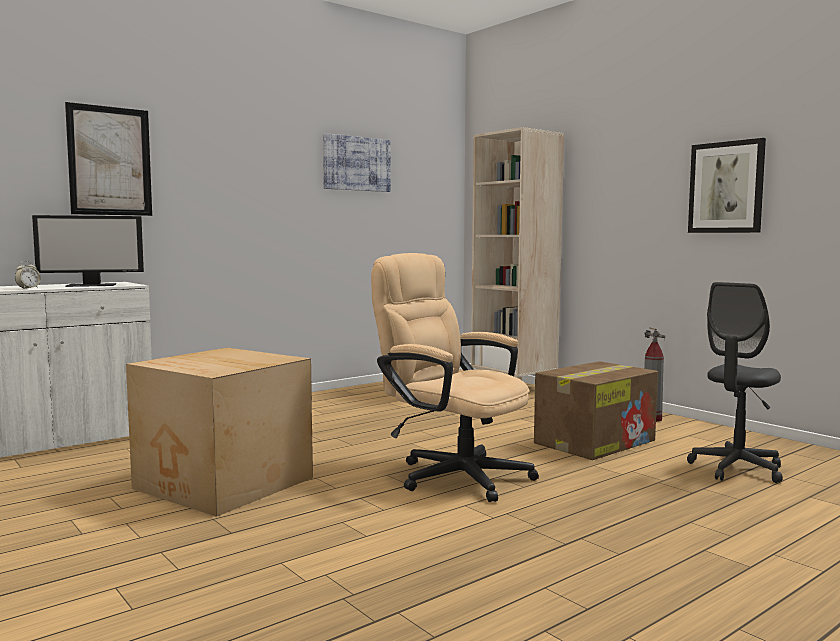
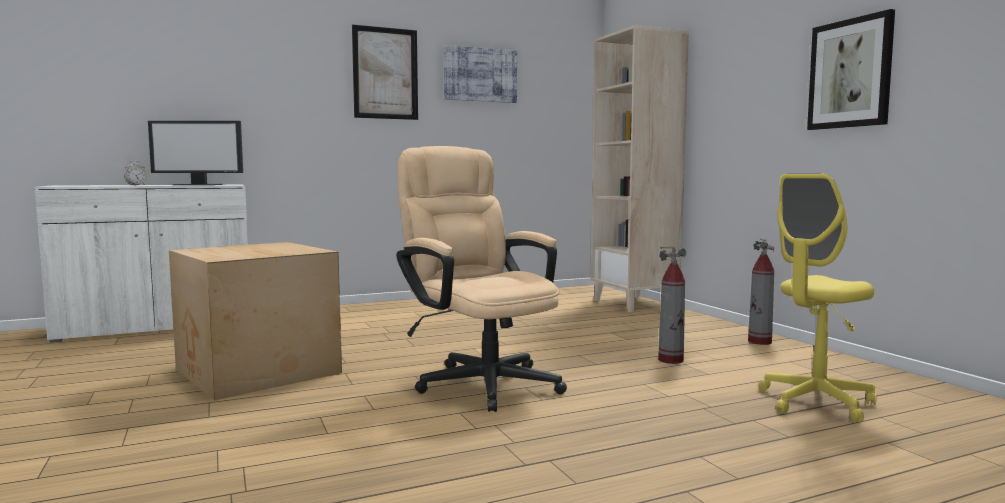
camera: 15 degrees right, 0 degrees up
(110, 161) = (228, 73): picture -> picture (385, 73)
(595, 441) = (671, 360): cardboard box -> fire extinguisher
(736, 469) = (816, 402): grey office chair -> yellow office chair

